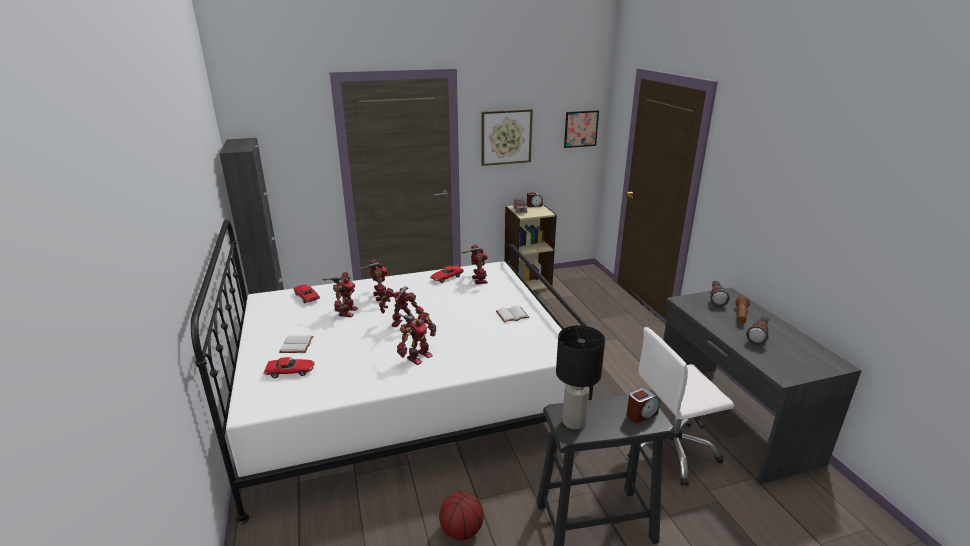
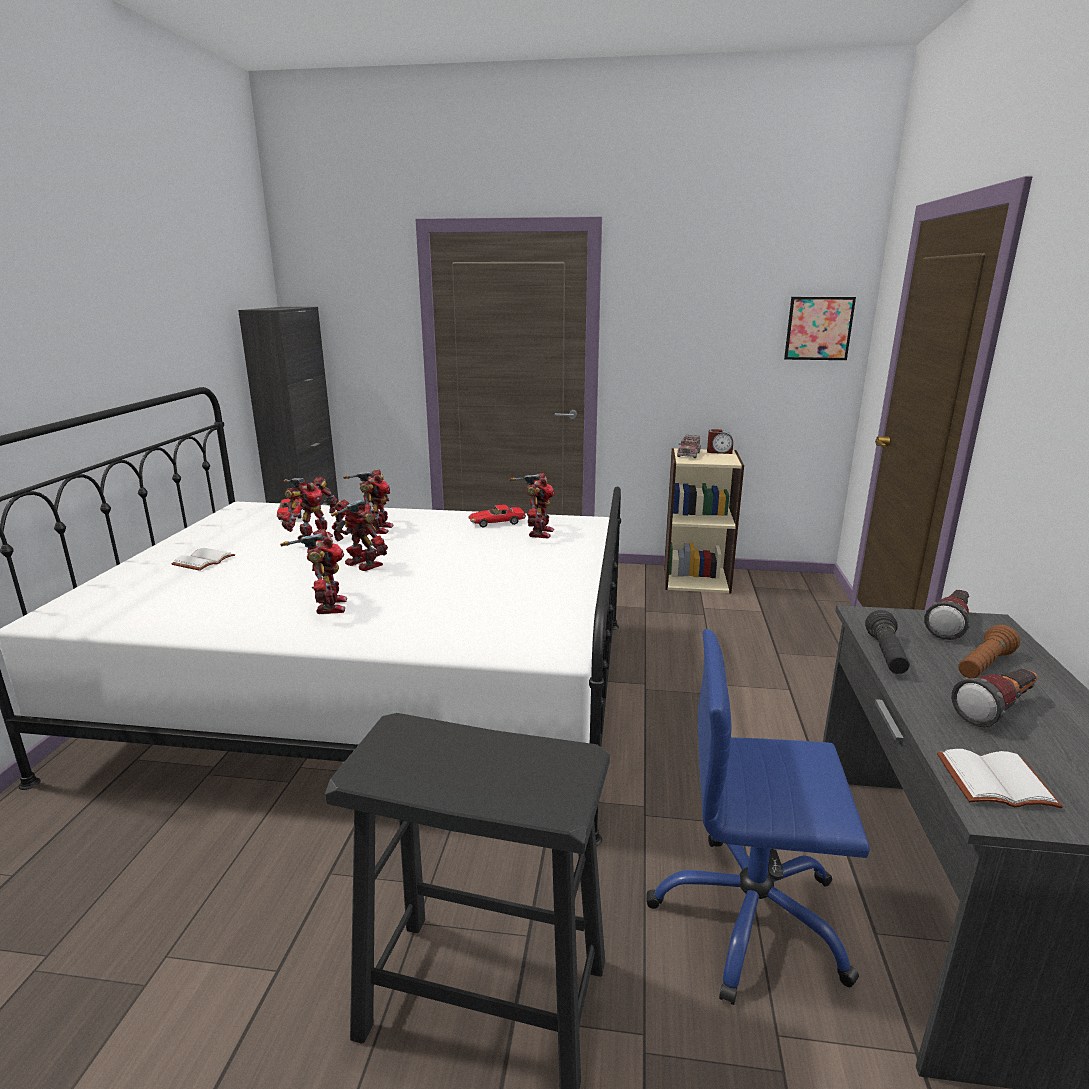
camera: 25 degrees right, 5 degrees down
(290, 372) = (153, 588): toy car -> none
(418, 356) = (328, 606): toy robot -> toy robot turned 75 degrees counterclockwise
(462, 530) = (259, 915): basketball -> none
(506, 137) = (679, 333): picture -> none
(512, 315) = (535, 583): white book -> white book (995, 780)
(574, 422) = (399, 754): black table lamp -> none
(641, 414) = (544, 781): alarm clock -> none
(671, 450) = (750, 917): white office chair -> blue office chair
(705, 320) = (886, 655): none -> black flashlight

